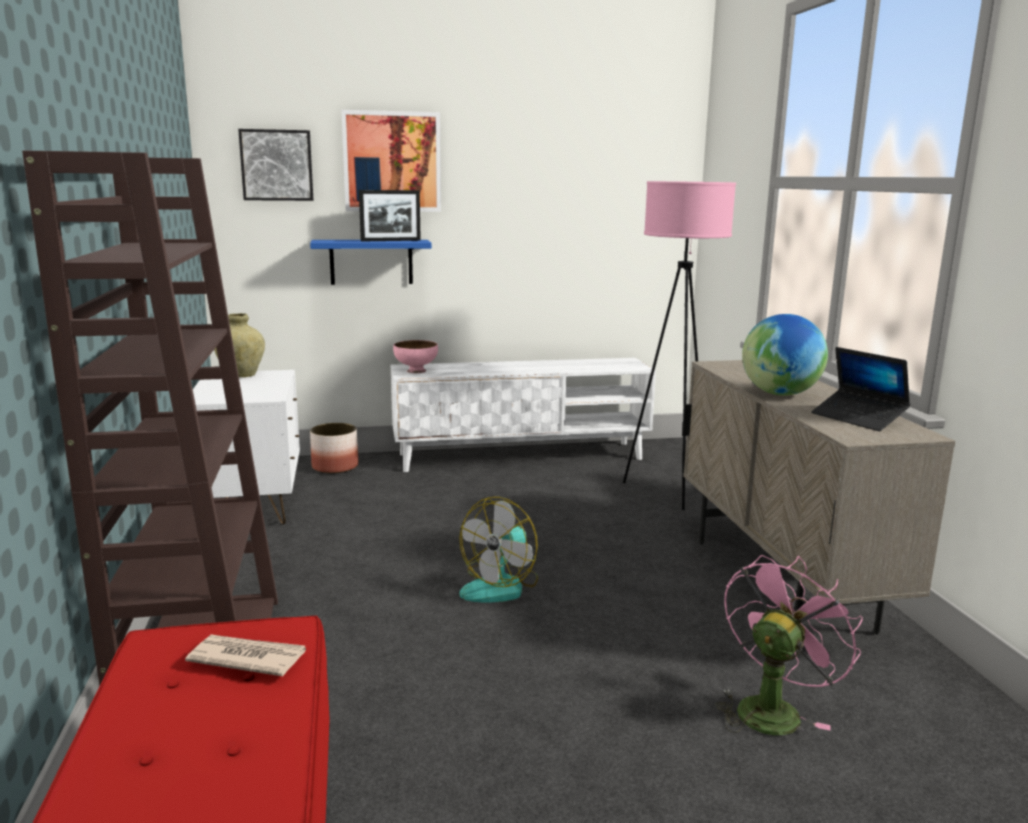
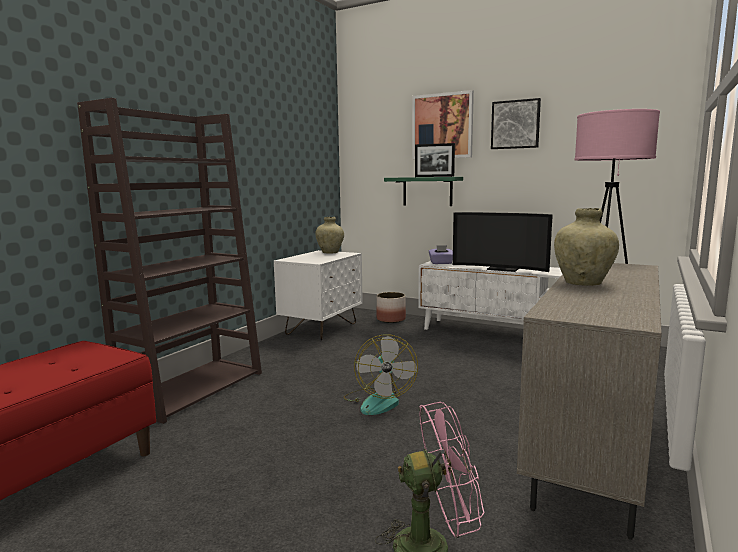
camera: 40 degrees right, 5 degrees down
(247, 658) = (86, 361): newspaper -> none
(277, 165) = (378, 133): picture -> picture (515, 124)
(371, 262) = (427, 191): blue shelf -> green shelf
(416, 371) = (441, 263): pink bowl -> purple tissue box
(501, 586) = (378, 401): fan -> fan turned 75 degrees counterclockwise
(511, 371) = (502, 269): none -> television
(780, 394) = (583, 283): globe -> beige vase
(858, 418) = (604, 304): laptop -> none

